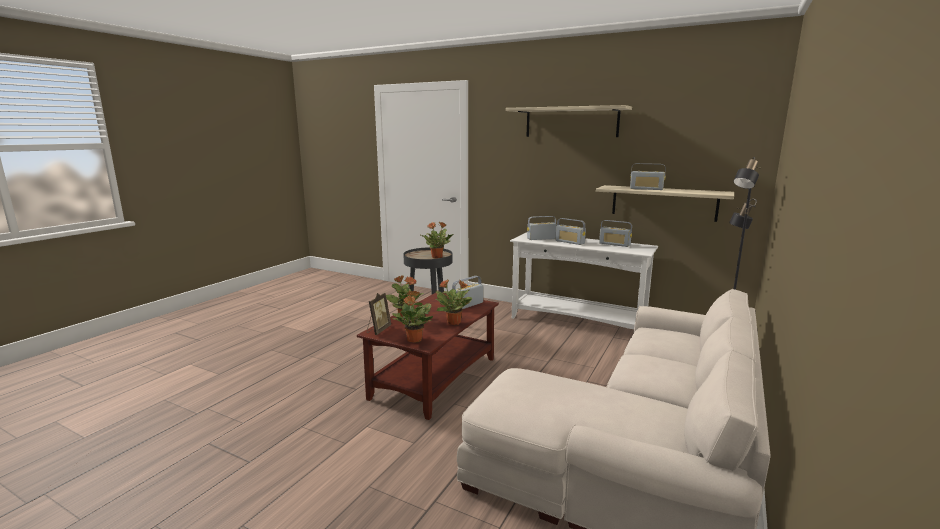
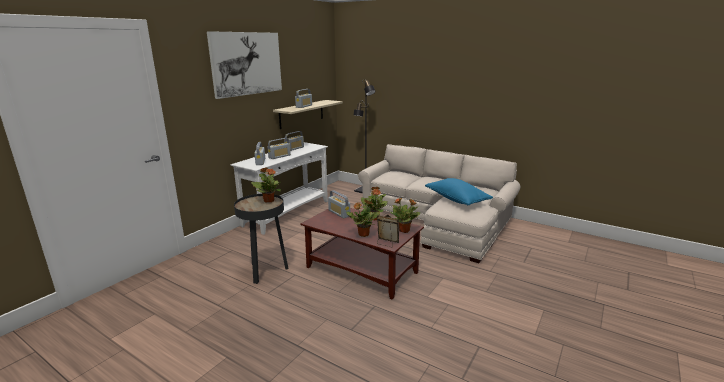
camera: 85 degrees left, 5 degrees up
(567, 390) = (456, 200): none -> blue pillow
(571, 122) = (247, 63): shelf -> picture

